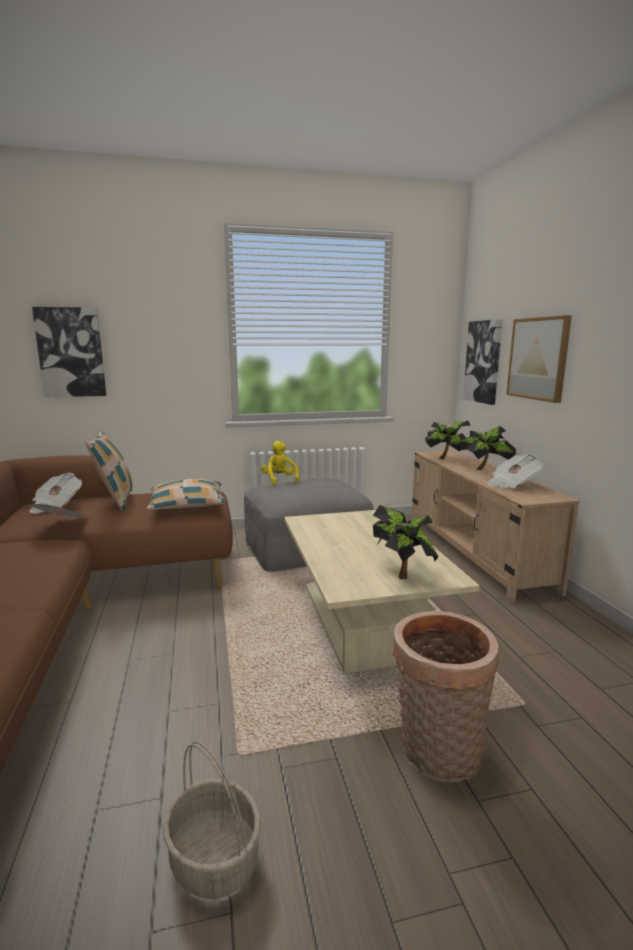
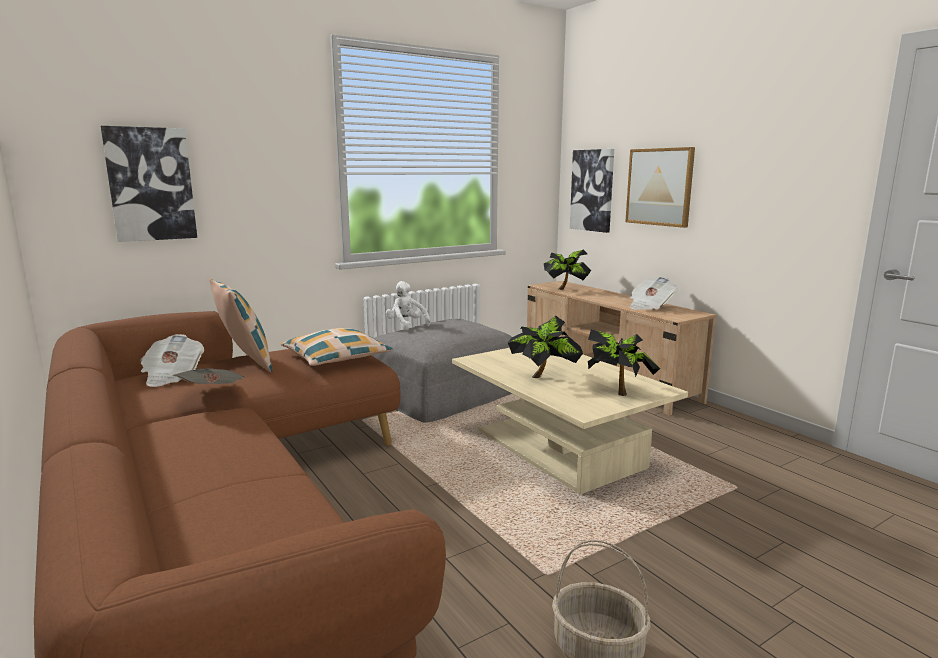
camera: 20 degrees left, 0 degrees up
(280, 480) = (406, 325): yellow plush toy -> white plush toy
(436, 754) = (702, 536): basket -> none
(485, 469) = (612, 296): potted plant -> potted plant (544, 376)

